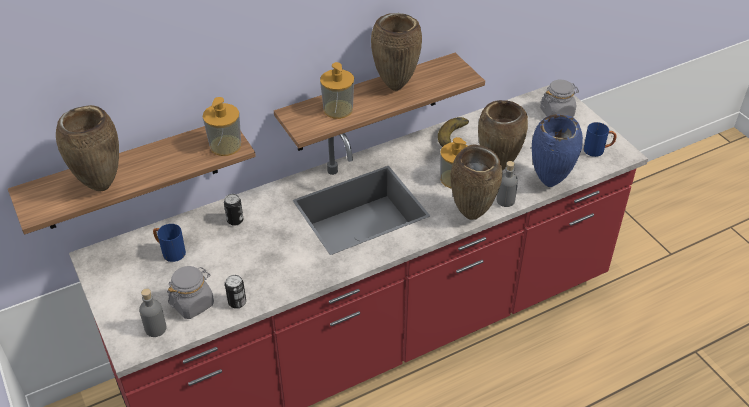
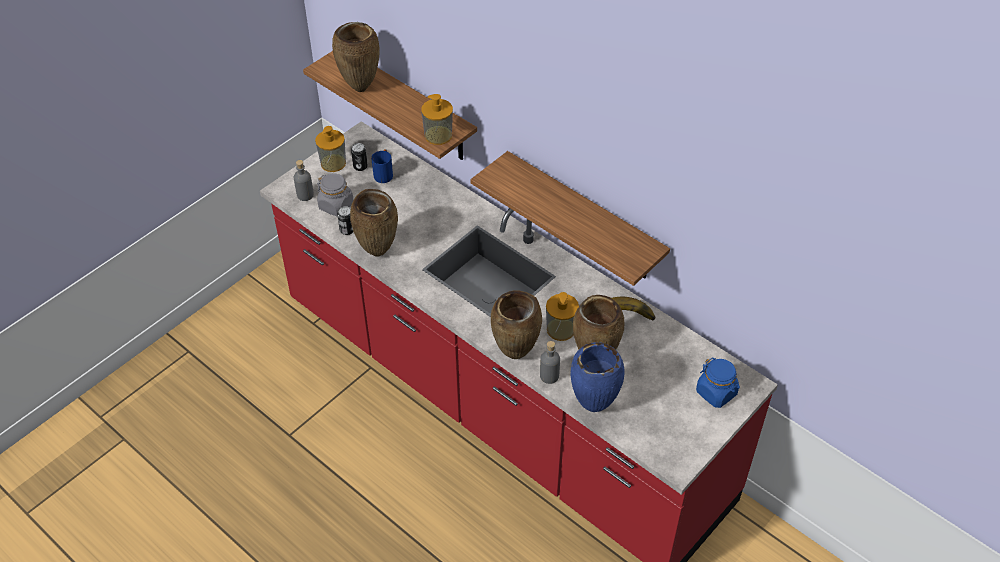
camera: 70 degrees right, 5 degrees up
(235, 220) = (435, 198): can -> can (360, 167)
(338, 109) = (529, 190): soap dispenser -> soap dispenser (333, 163)
(395, 86) = (585, 218): brown vase -> brown vase (379, 252)
(557, 113) = (716, 393): grey jar -> blue jar
(597, 150) = (670, 440): blue mug -> none

